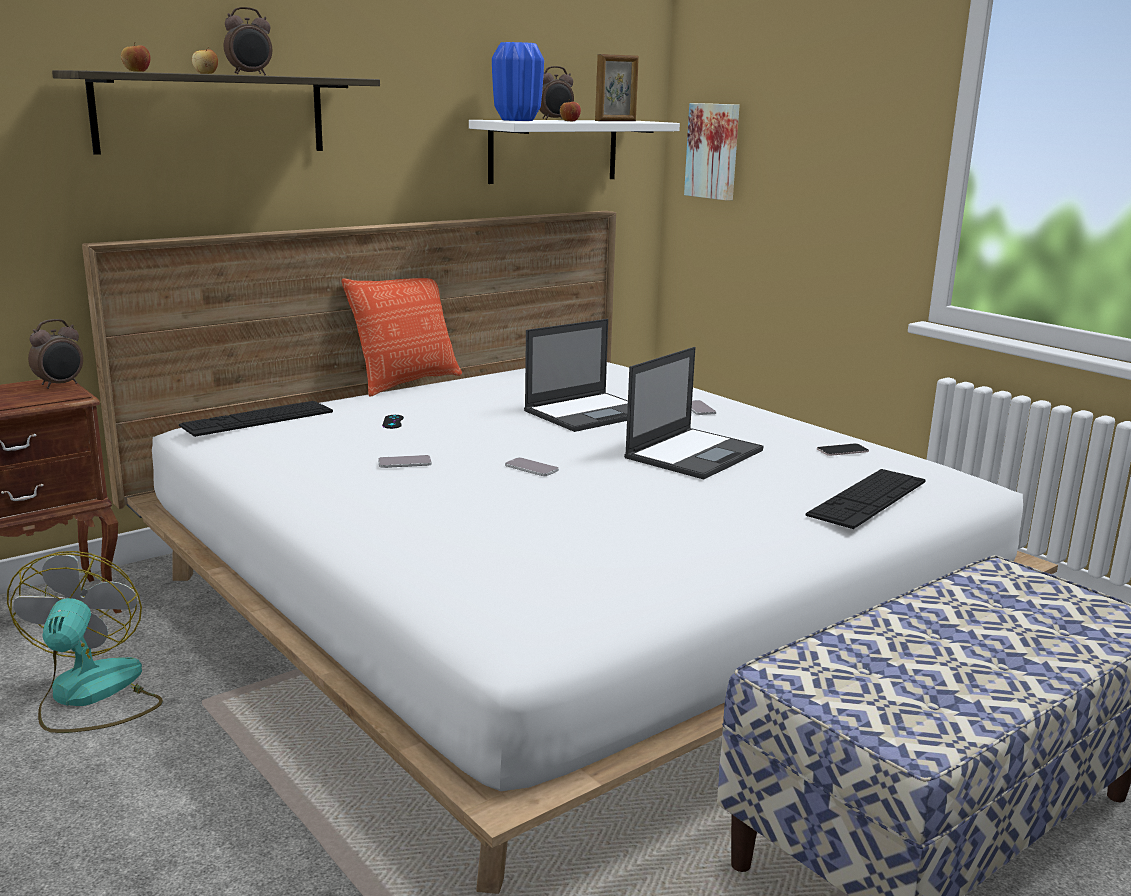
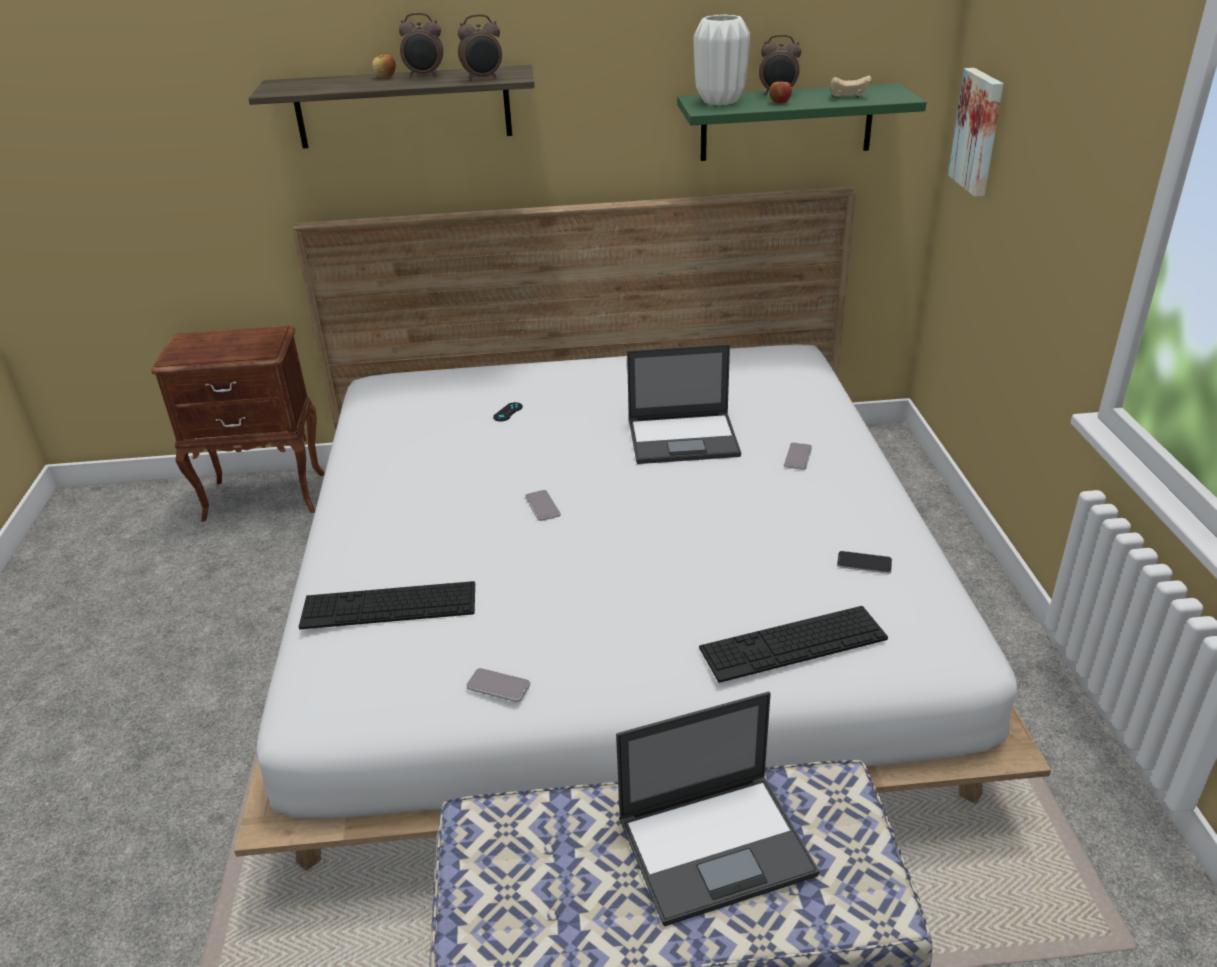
camera: 35 degrees right, 15 degrees up
(60, 385) = (272, 338): alarm clock -> alarm clock (483, 78)
(91, 696) = (238, 586): fan -> none
(137, 71) = (311, 87): apple -> none
(258, 419) = (419, 383): keyboard -> keyboard (389, 605)
(404, 463) = (456, 470): phone -> phone (498, 686)
(406, 383) = (587, 354): orange pillow -> none
(517, 120) = (720, 101): blue vase -> white vase
(553, 151) = (786, 122): white shelf -> green shelf
(616, 121) = (848, 97): picture frame -> beige game controller
(694, 453) = (706, 526): laptop -> laptop (717, 845)

